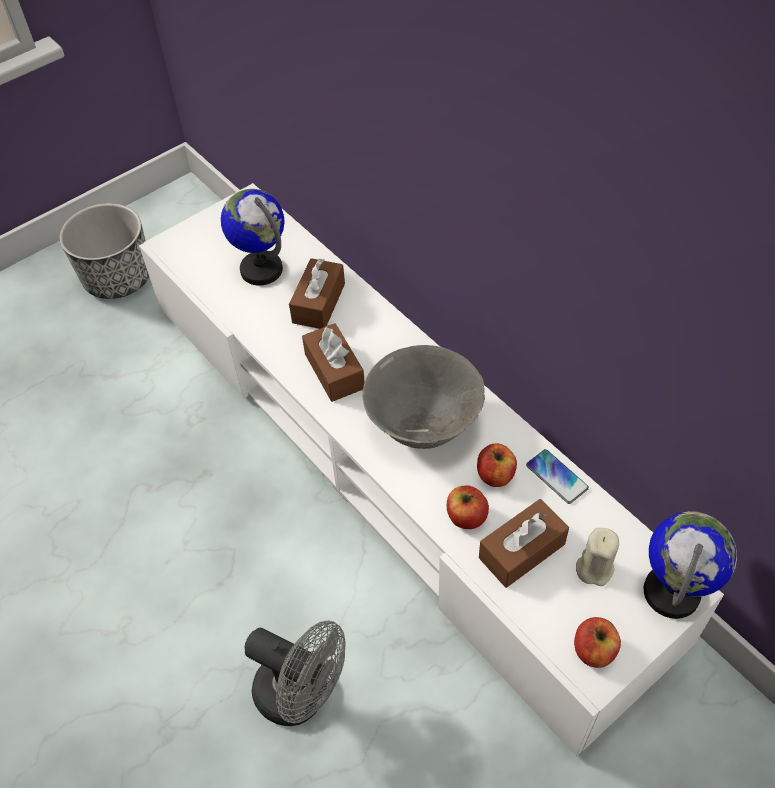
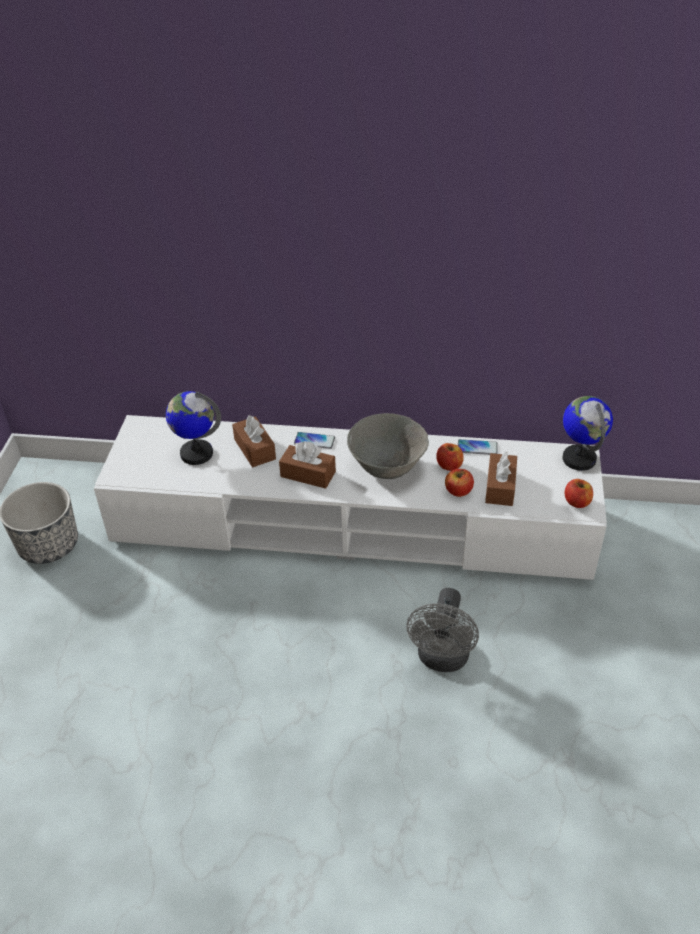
camera: 45 degrees left, 10 degrees down
(302, 695) = (442, 659): grey fan -> grey fan turned 120 degrees clockwise
(387, 335) = (314, 441): none -> phone
(594, 568) = (538, 472): beige candle -> none

